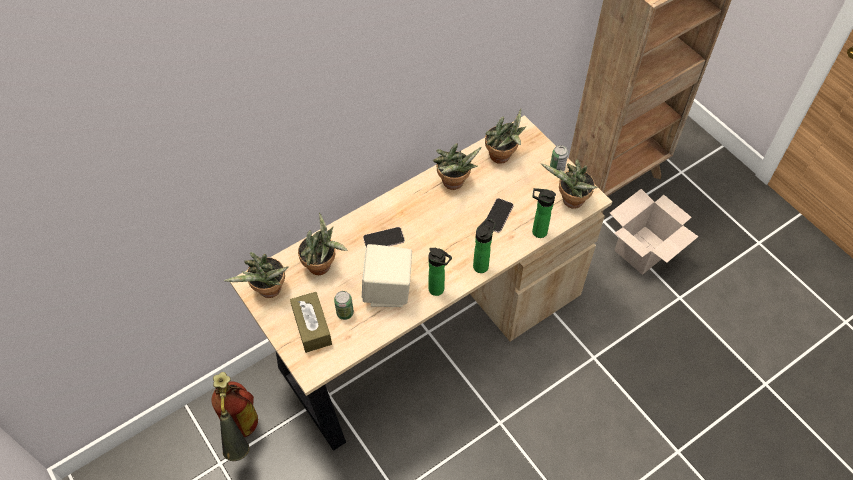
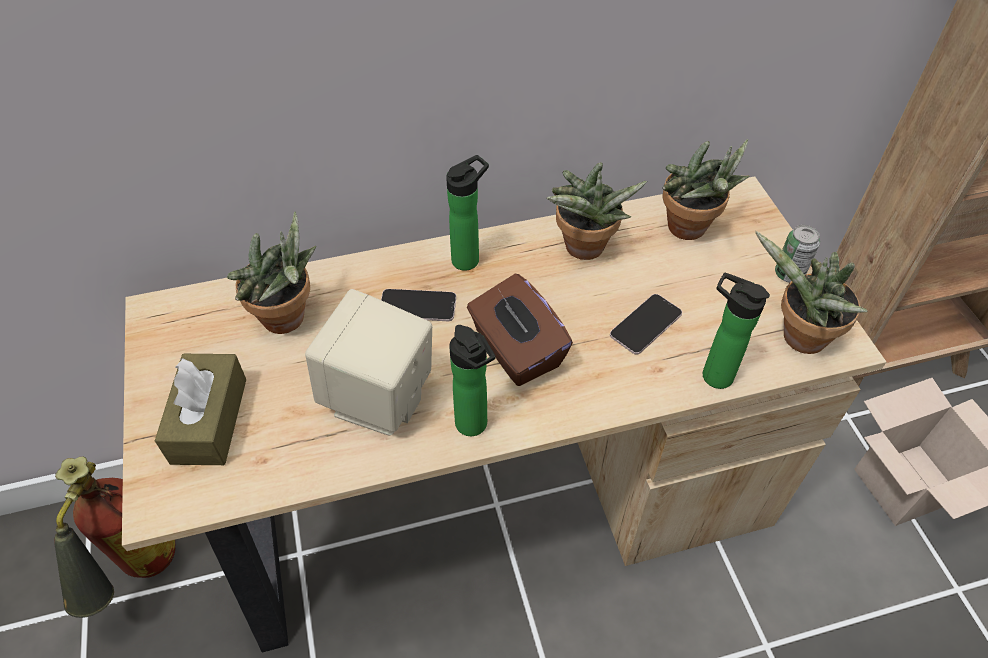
camera: 20 degrees right, 5 degrees down
(268, 292) = (174, 335): potted plant -> none
(345, 313) = (281, 414): can -> none
(442, 248) = (516, 351): none -> brown tissue box
(482, 264) = (579, 404): bottle -> bottle (469, 258)

